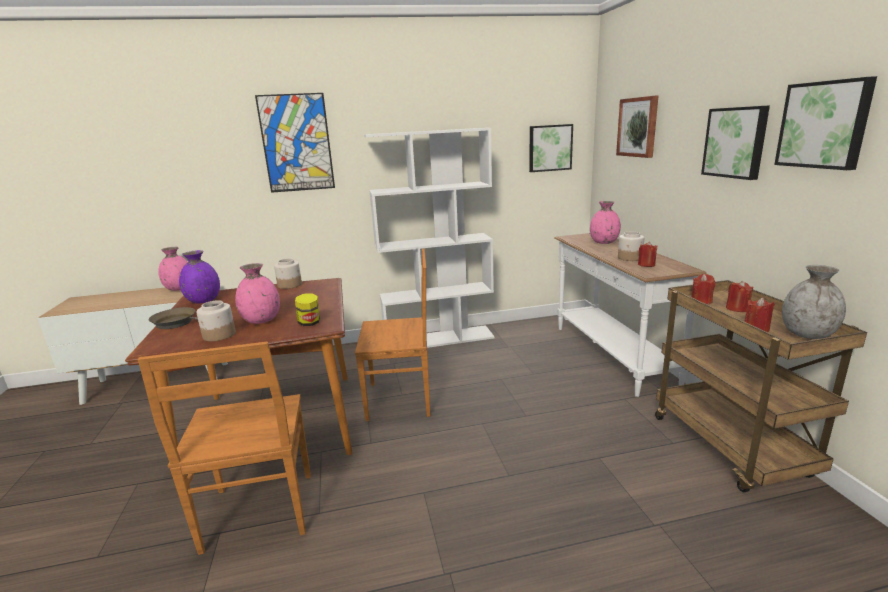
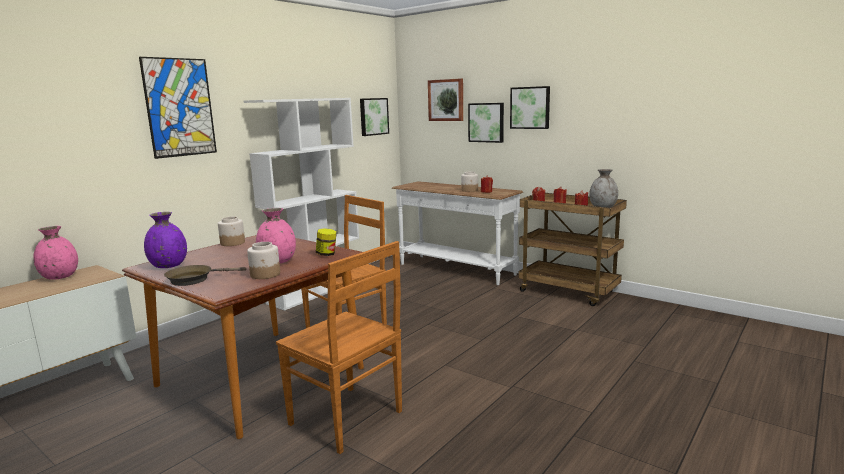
camera: 40 degrees left, 5 degrees down
(603, 242) = (435, 185): pink vase -> none
(824, 125) = (584, 96): picture -> picture (486, 122)

